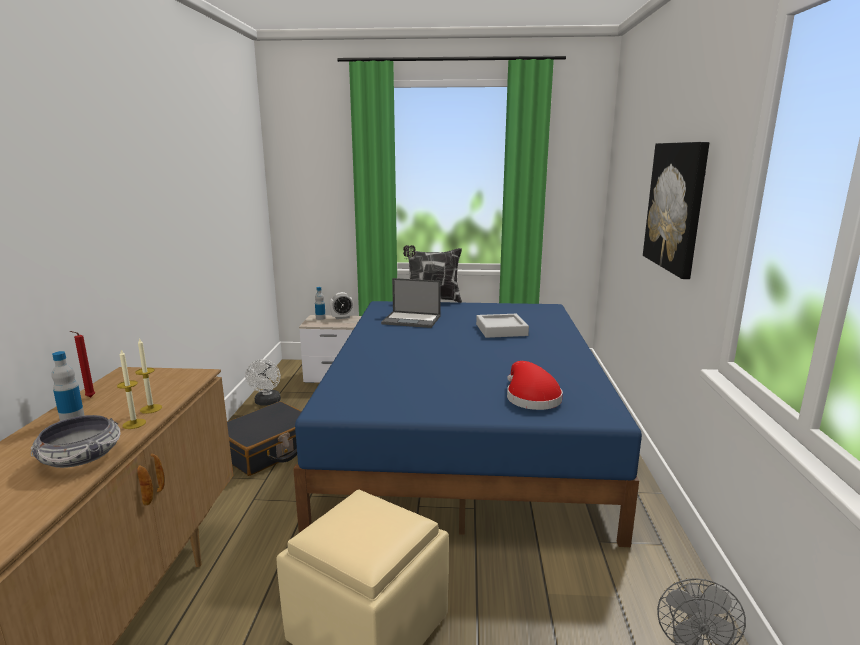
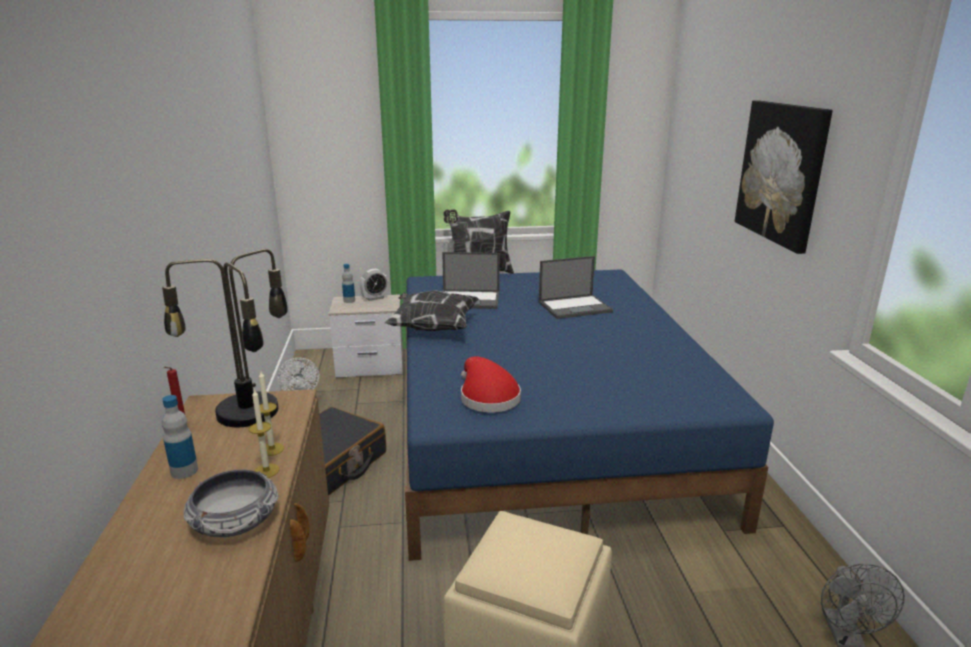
camera: 10 degrees left, 5 degrees up
(153, 381) = (247, 412): none -> table lamp
(367, 338) = (432, 328): none -> pillow
(501, 330) = (575, 307): grey tray -> laptop
(530, 397) = (648, 389): red hat -> red hat (487, 397)

